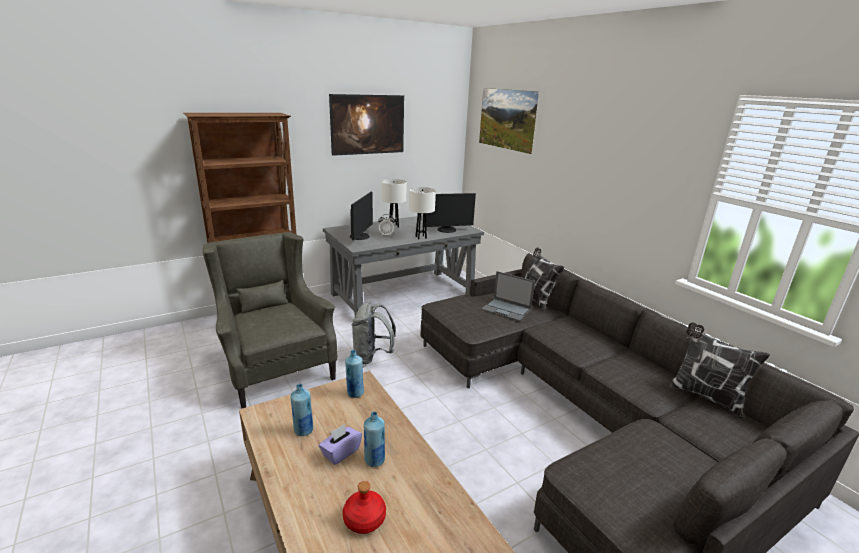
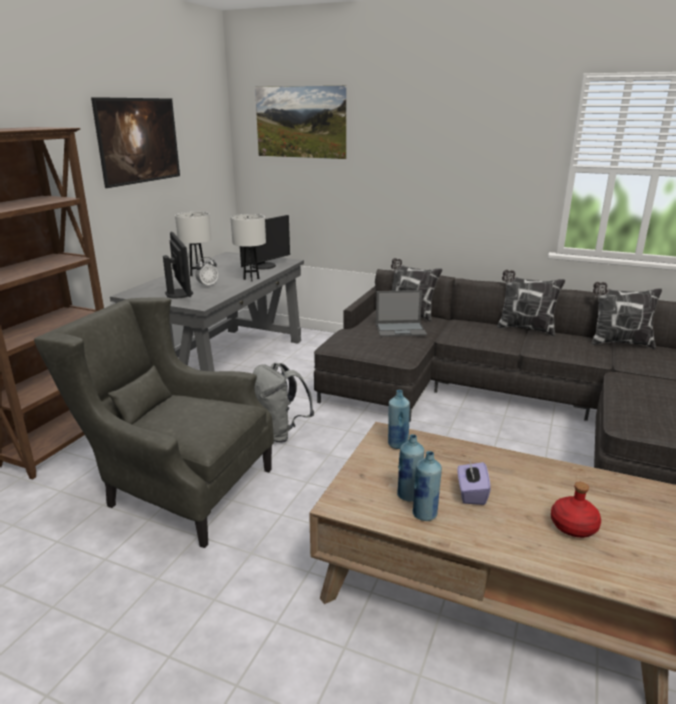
camera: 35 degrees left, 0 degrees up
(374, 460) = (506, 484): blue bottle -> blue bottle (425, 514)
(622, 346) = (525, 329): none -> pillow

